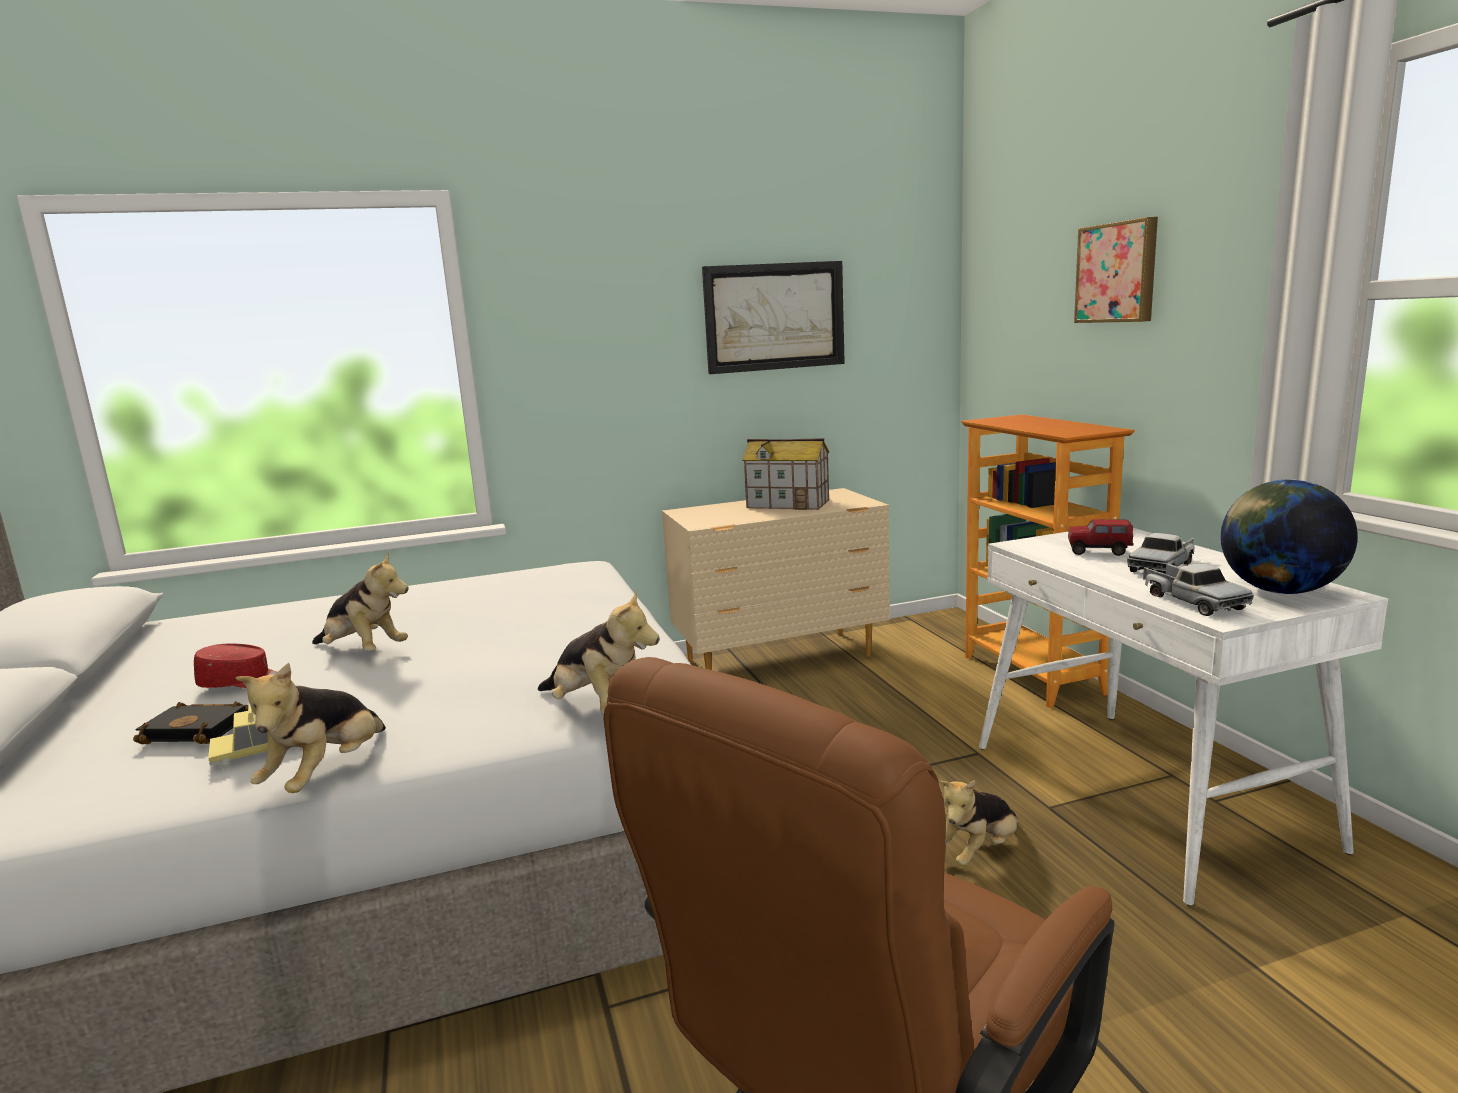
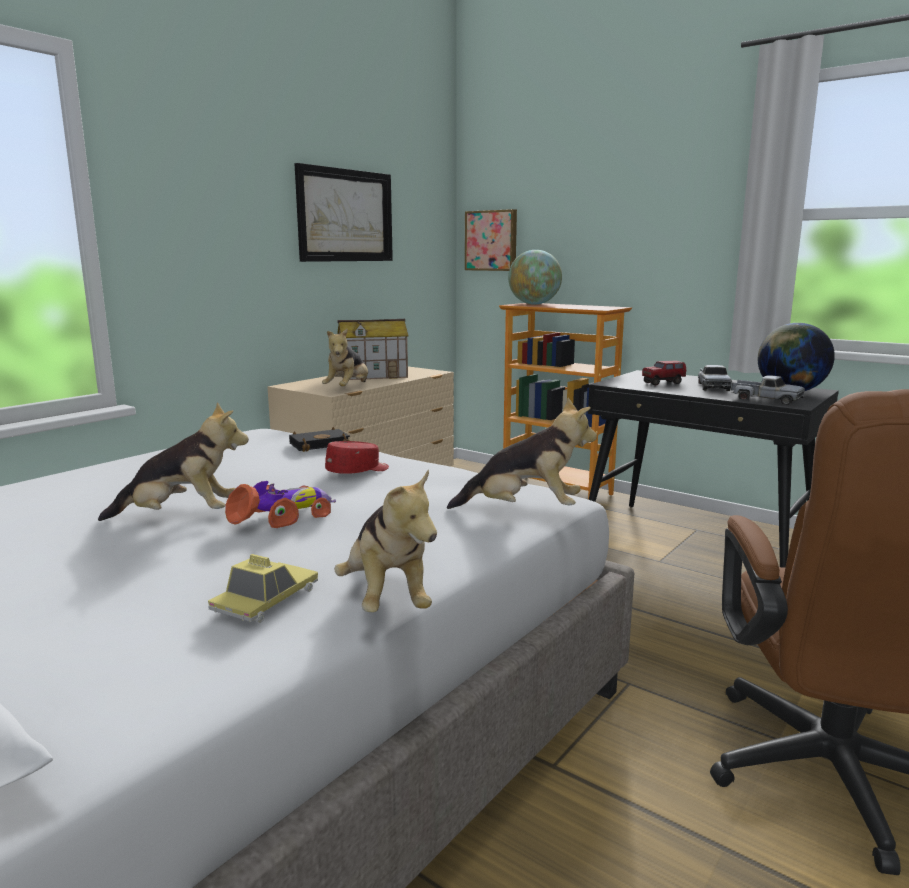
camera: 35 degrees left, 0 degrees up
(199, 729) = (140, 605): black book -> black book (320, 444)
(242, 683) = (92, 562): red cap -> red cap (358, 471)
(410, 669) = (283, 517): none -> toy car
(978, 851) = (654, 595): plush toy -> plush toy (348, 389)
(1013, 419) = (534, 304): none -> globe
(1118, 272) = (611, 200): picture -> picture (492, 240)
(1145, 795) = (697, 543): white desk -> black desk

